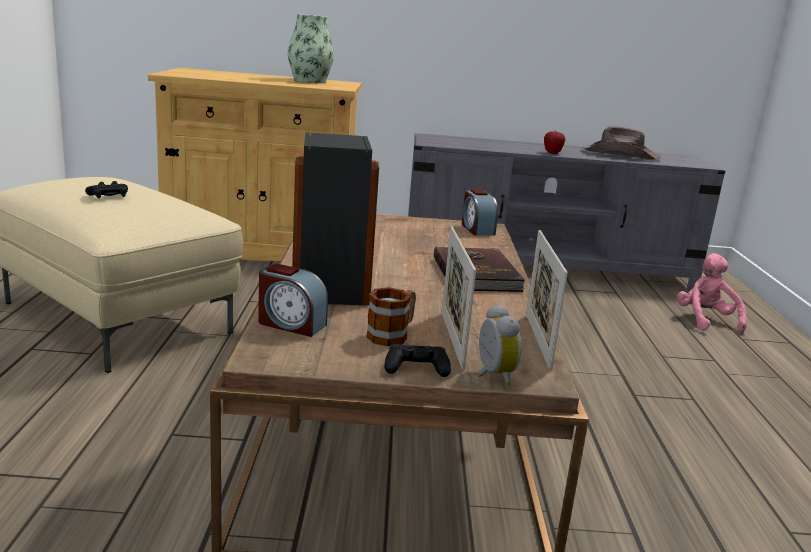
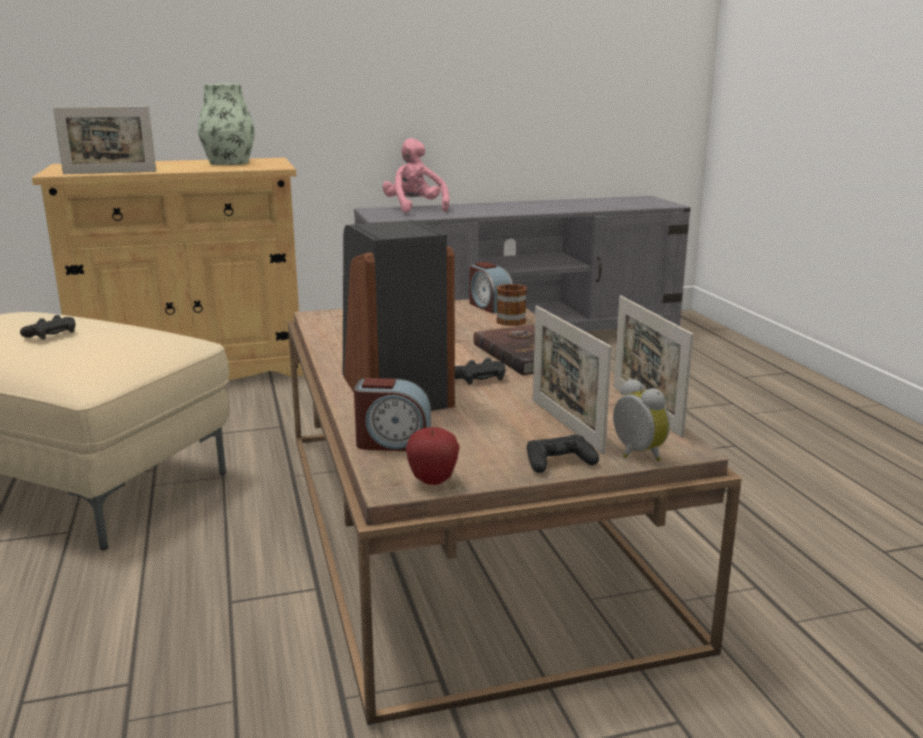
camera: 15 degrees left, 0 degrees up
(208, 77) = (110, 172): none -> picture frame
(392, 335) = (505, 433): mug -> mug (513, 319)
(412, 286) = (479, 378): none -> black game controller
(552, 153) = (516, 212): apple -> apple (433, 481)
(620, 155) = (582, 205): brown hat -> none
(705, 321) = (702, 365): pink plush toy -> pink plush toy (415, 209)

